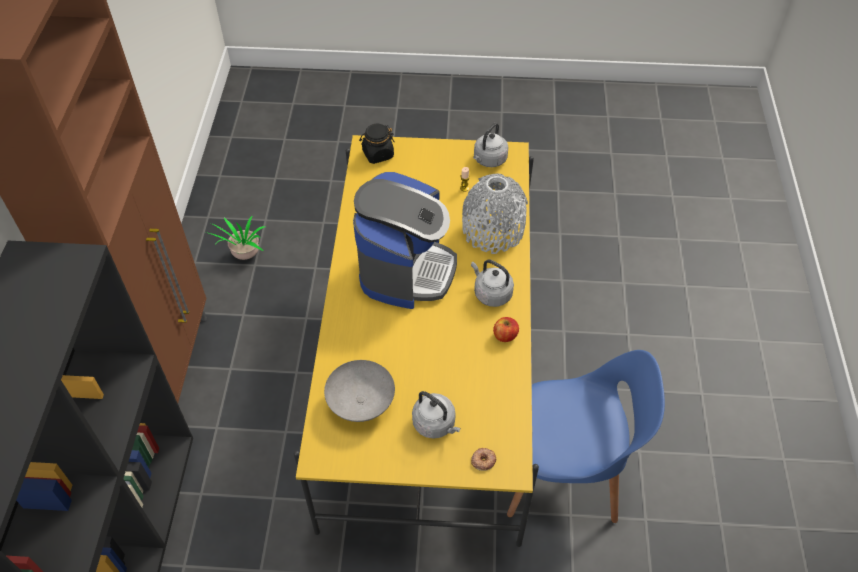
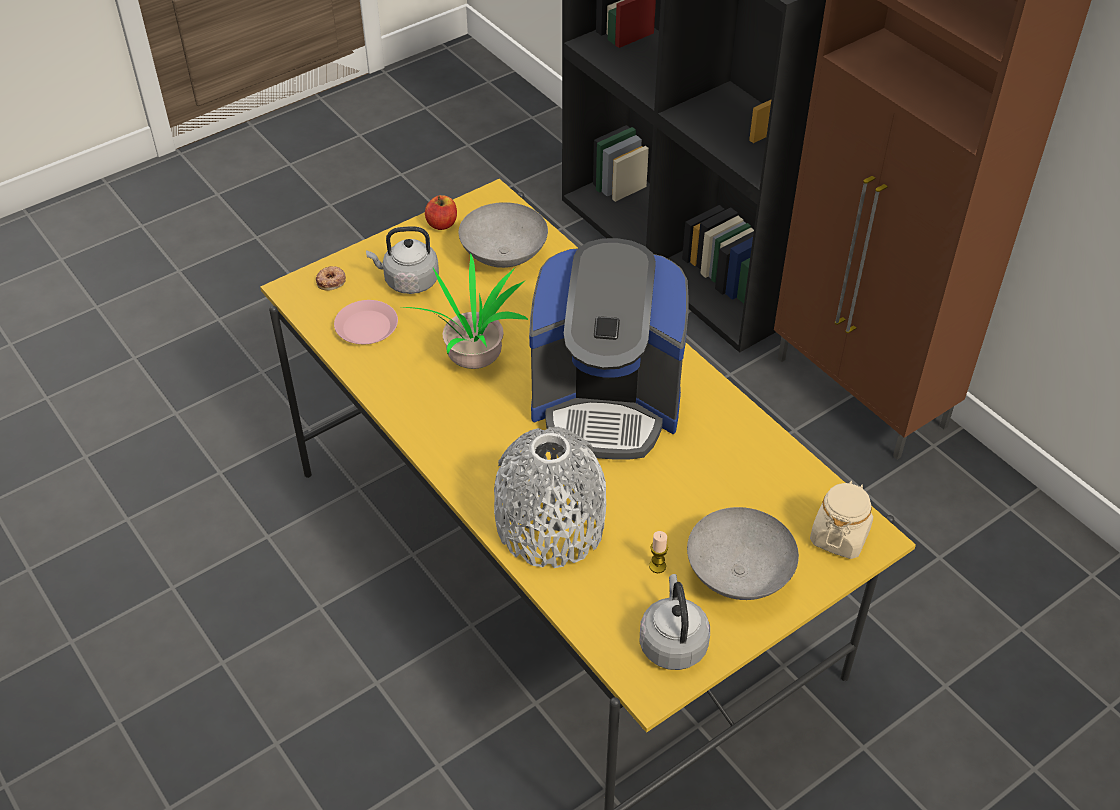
camera: 140 degrees right, 5 degrees down
(245, 256) = (967, 559): potted plant -> potted plant (473, 358)
(378, 154) = (839, 536): black jar -> beige jar
(406, 270) = (606, 404): coffee machine -> coffee machine turned 60 degrees counterclockwise
(436, 165) = (738, 577): none -> grey bowl
(489, 405) = (366, 327): none -> pink plate
(491, 293) = (473, 441): grey kettle -> none
(505, 335) = (411, 404): apple -> apple (442, 224)
(564, 474) = (303, 573): blue chair -> none

